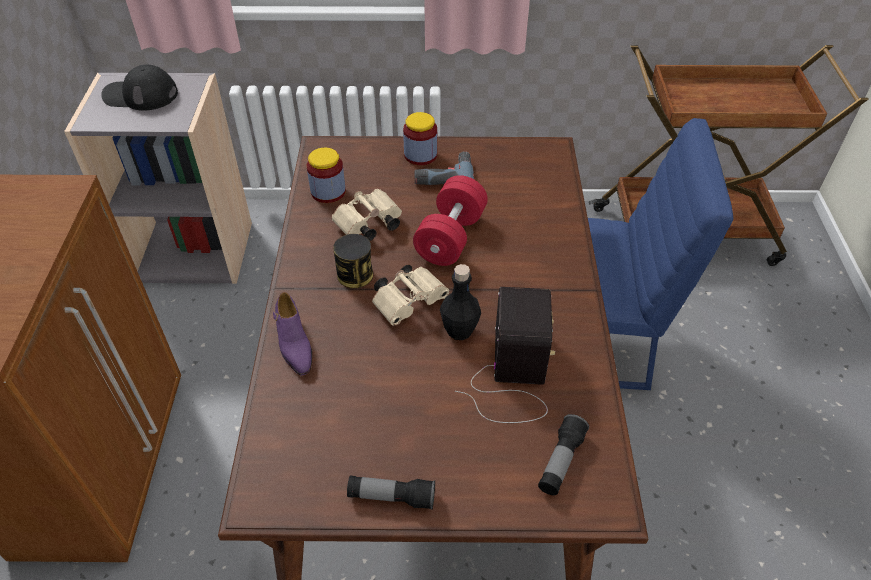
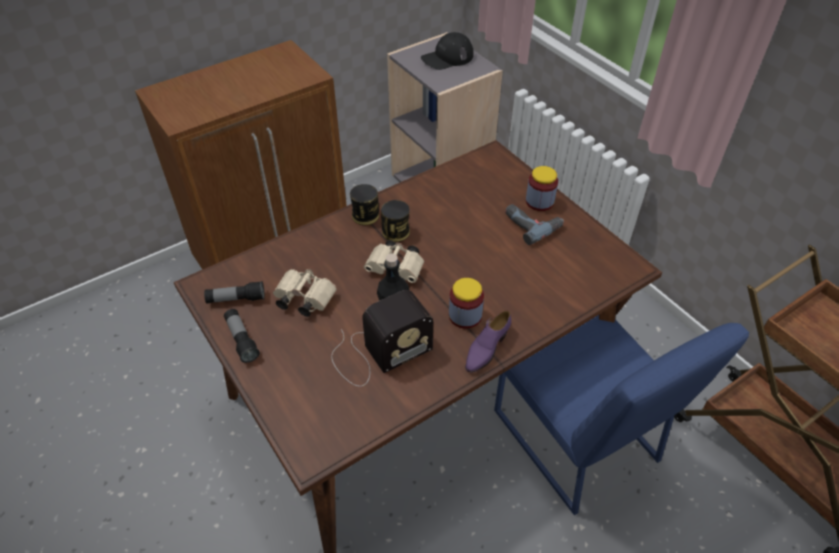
camera: 55 degrees right, 0 degrees up
(140, 95) = (447, 58): black cap -> black cap turned 90 degrees counterclockwise
(294, 344) = (318, 237): purple shoe -> purple shoe (486, 348)
(304, 286) = (365, 216): none -> can
(328, 192) = (455, 180): jar -> jar (465, 315)
(368, 226) = (444, 214): beige binoculars -> beige binoculars (303, 299)
(450, 237) = (474, 258): red dumbbell -> none
(560, 461) = (326, 412): flashlight -> flashlight (236, 299)

